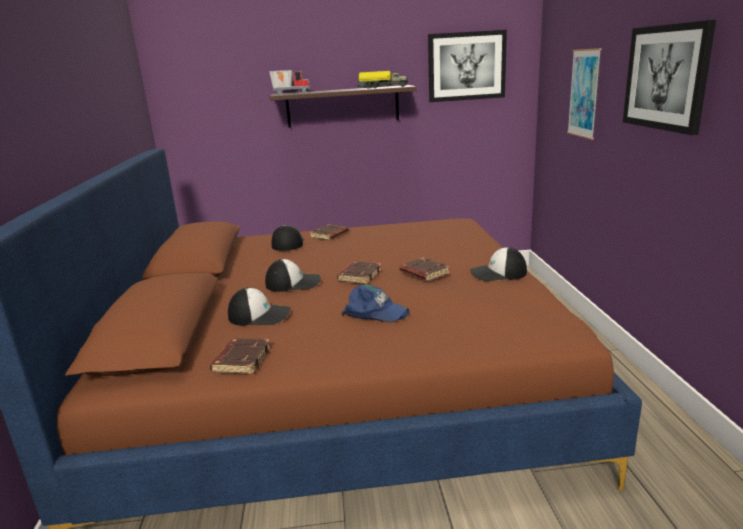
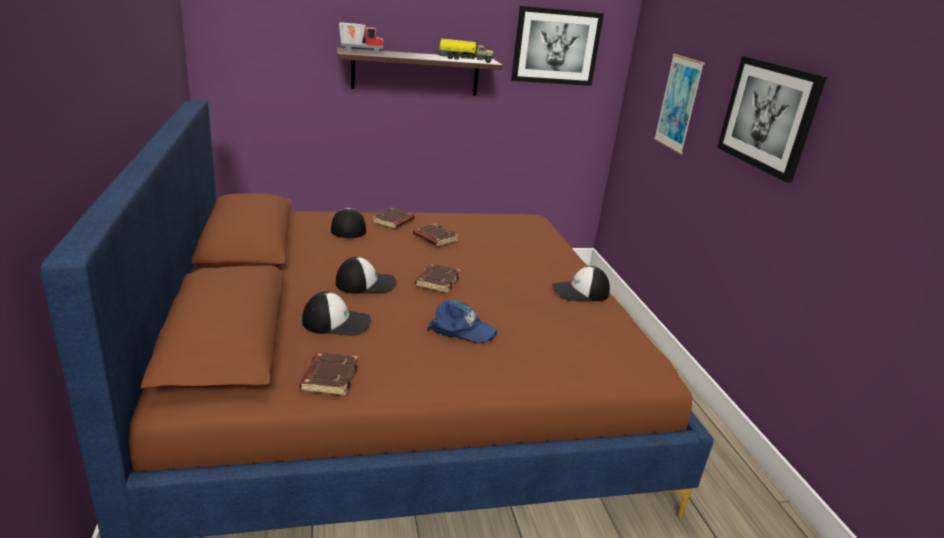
camera: 10 degrees left, 5 degrees up
(423, 273) = (504, 285): brown book -> brown book (434, 238)

